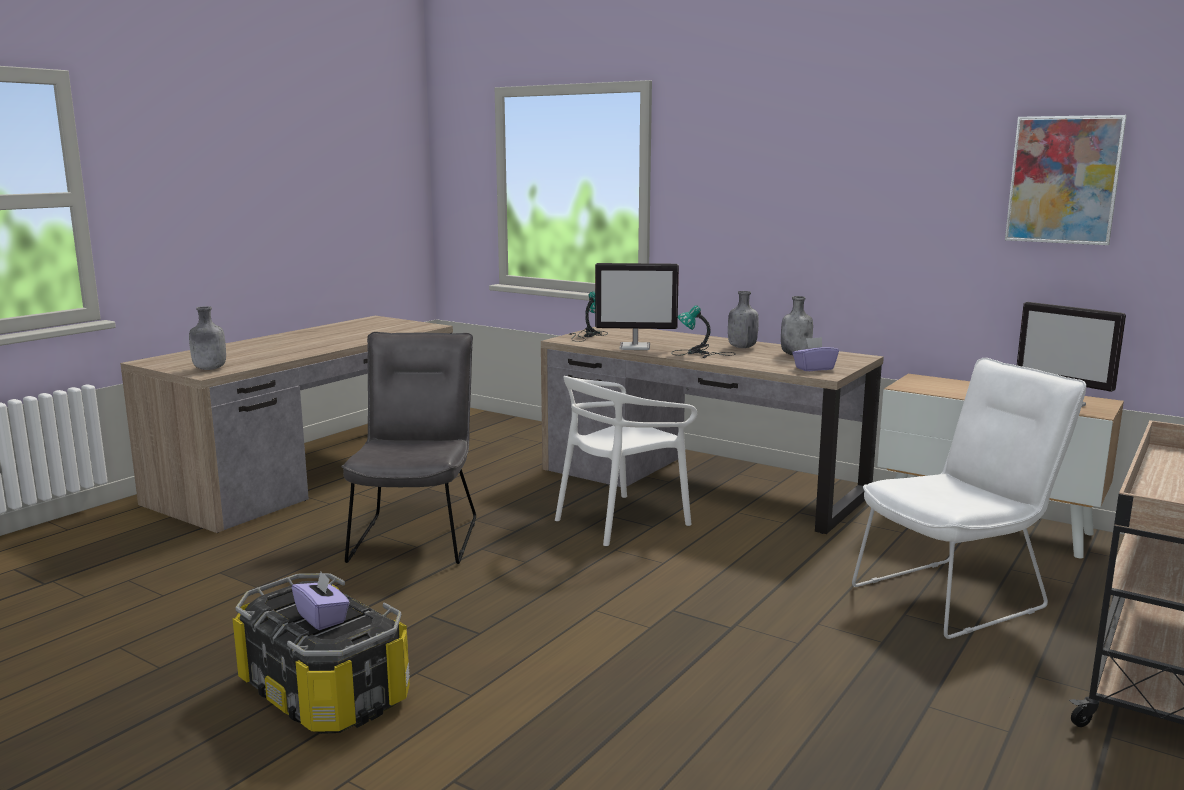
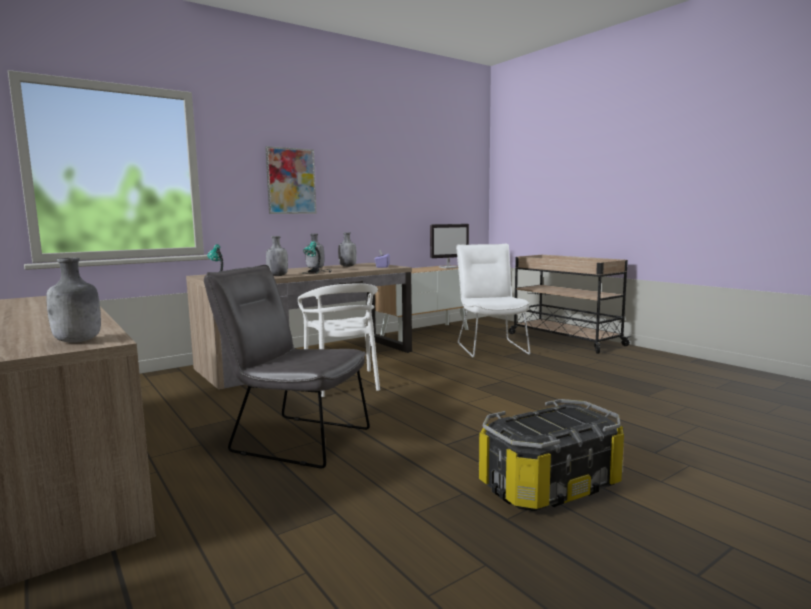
camera: 70 degrees left, 5 degrees down
(322, 618) = (561, 421): purple tissue box -> none
(635, 347) = (277, 275): monitor -> grey bottle
(1063, 180) = (419, 172): picture -> picture (291, 181)

